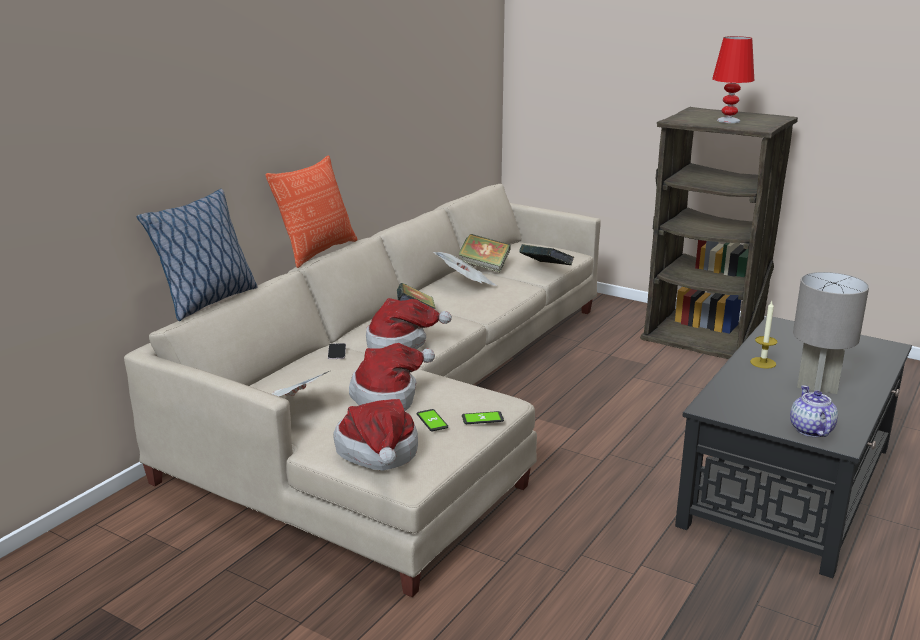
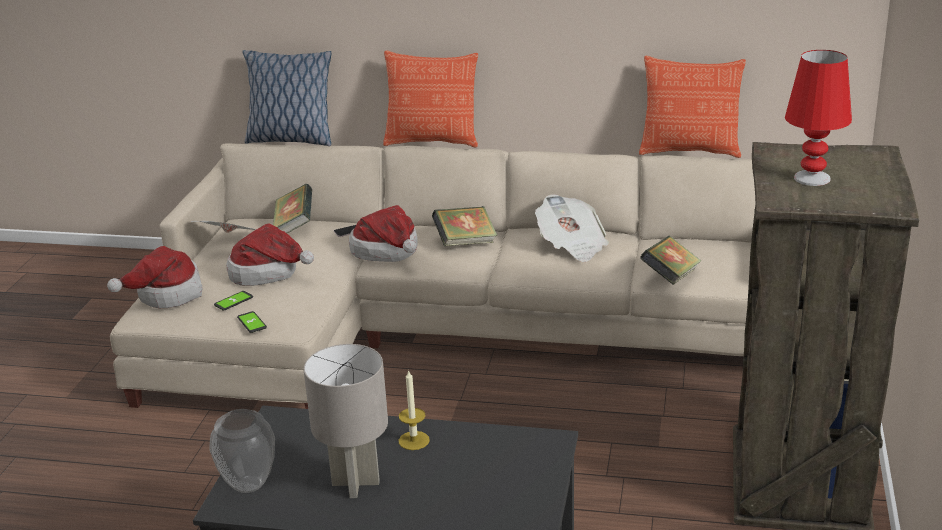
camera: 70 degrees right, 5 degrees up
(453, 195) = (690, 151): none -> orange pillow
(484, 266) = (645, 243): book -> book (294, 226)
(810, 430) = (248, 484): teapot -> vase

